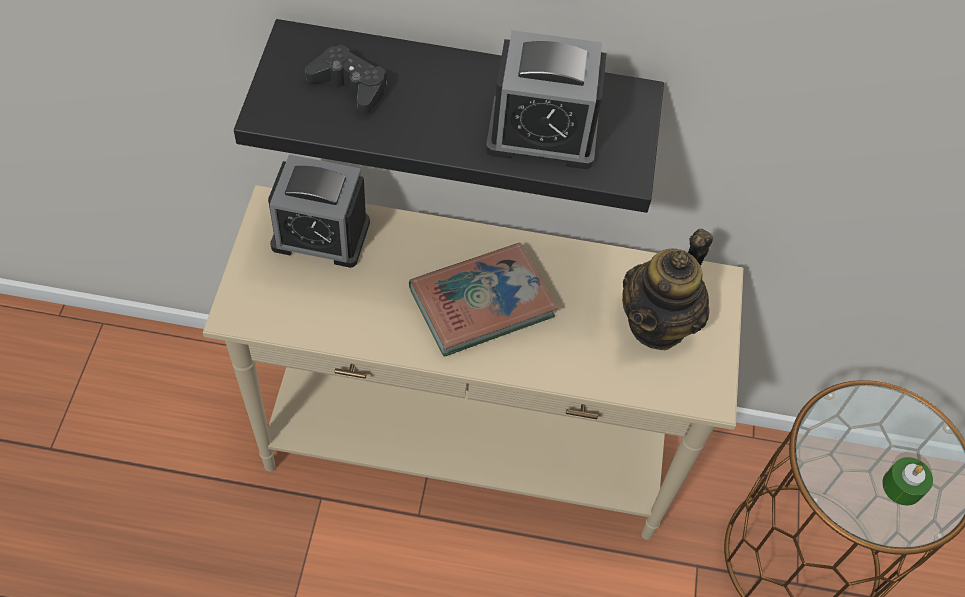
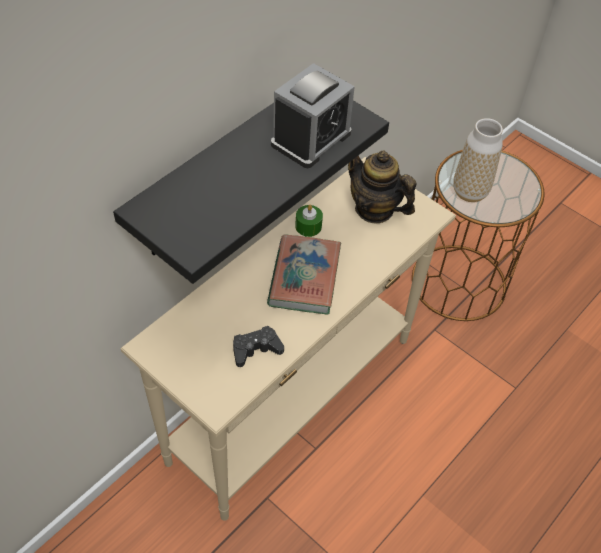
camera: 55 degrees left, 5 degrees down
(321, 234) = (191, 331): alarm clock -> none
(350, 86) = (204, 202): black game controller -> black game controller (256, 349)
(658, 323) = (374, 209): teapot -> teapot turned 150 degrees clockwise
(843, 442) = (470, 192): none -> vase
(902, 486) = (506, 186): green candle -> green candle (308, 226)

